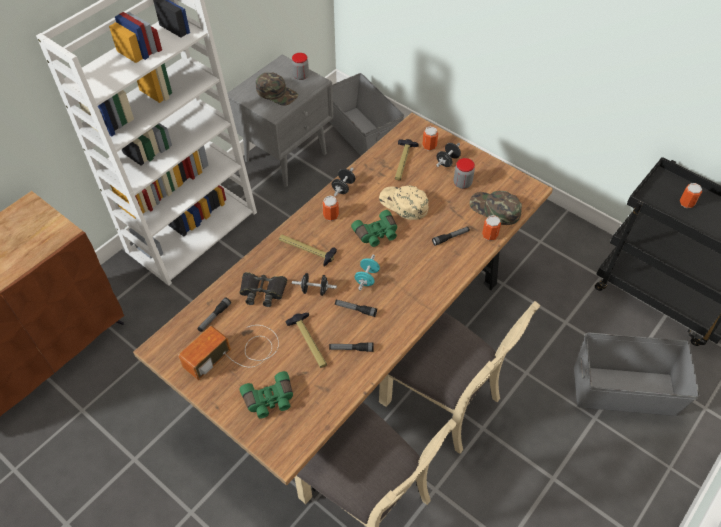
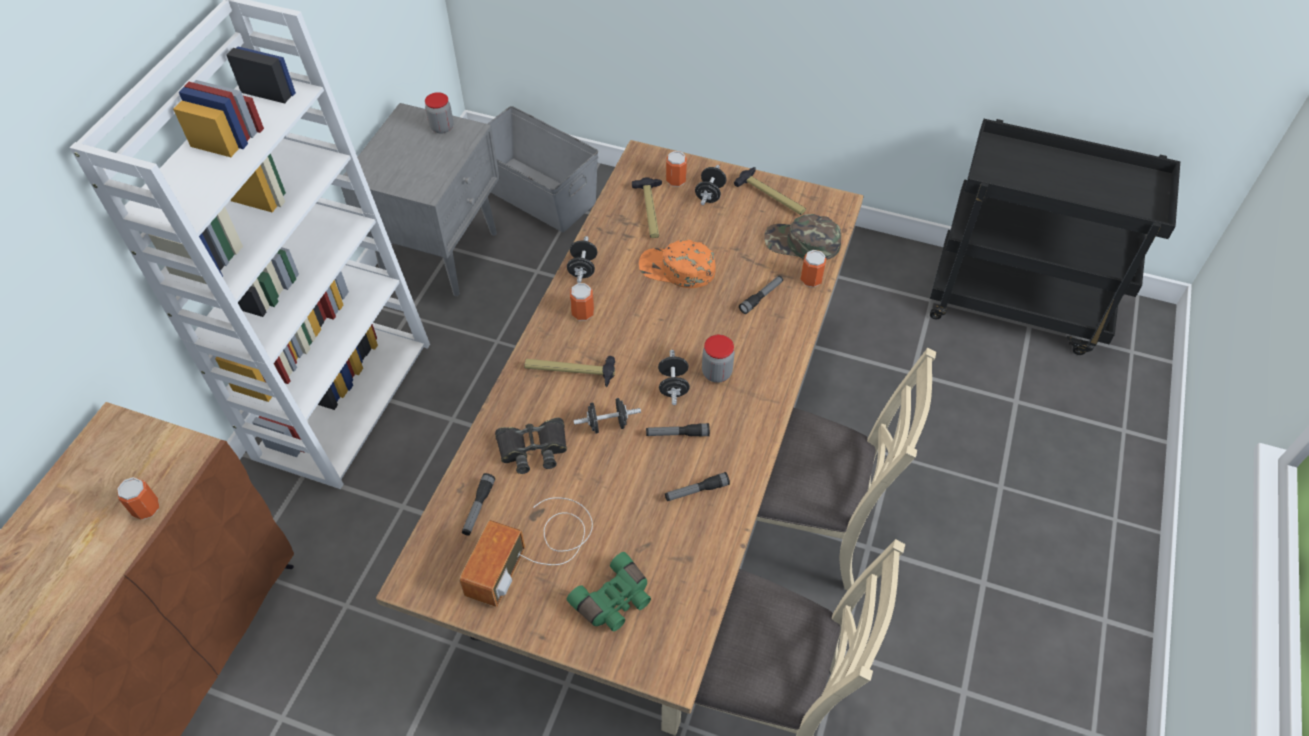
camera: 20 degrees left, 0 degrees up
(277, 93) = (417, 160): green cap -> none
(309, 342) = (634, 500): hammer -> hammer (771, 196)
(367, 278) = (673, 385): turquoise dumbbell -> black dumbbell
(377, 234) = (659, 321): green binoculars -> none
(403, 204) = (676, 269): beige cap -> orange cap
(462, 183) = (743, 219): jar -> jar (716, 373)
(625, 391) = (1022, 439): grey storage box -> none
(686, 203) = (1036, 170): can -> can (146, 508)

